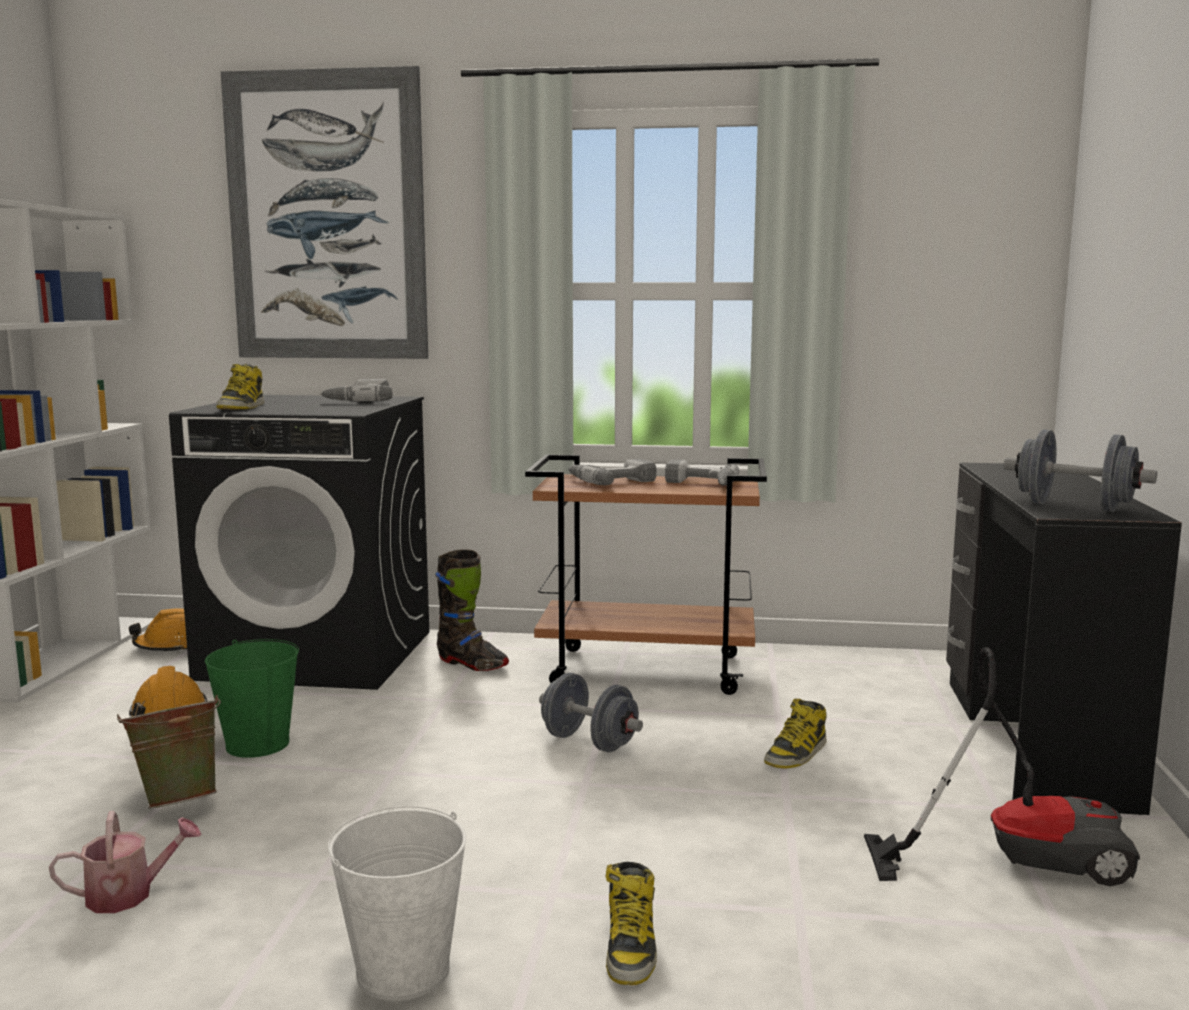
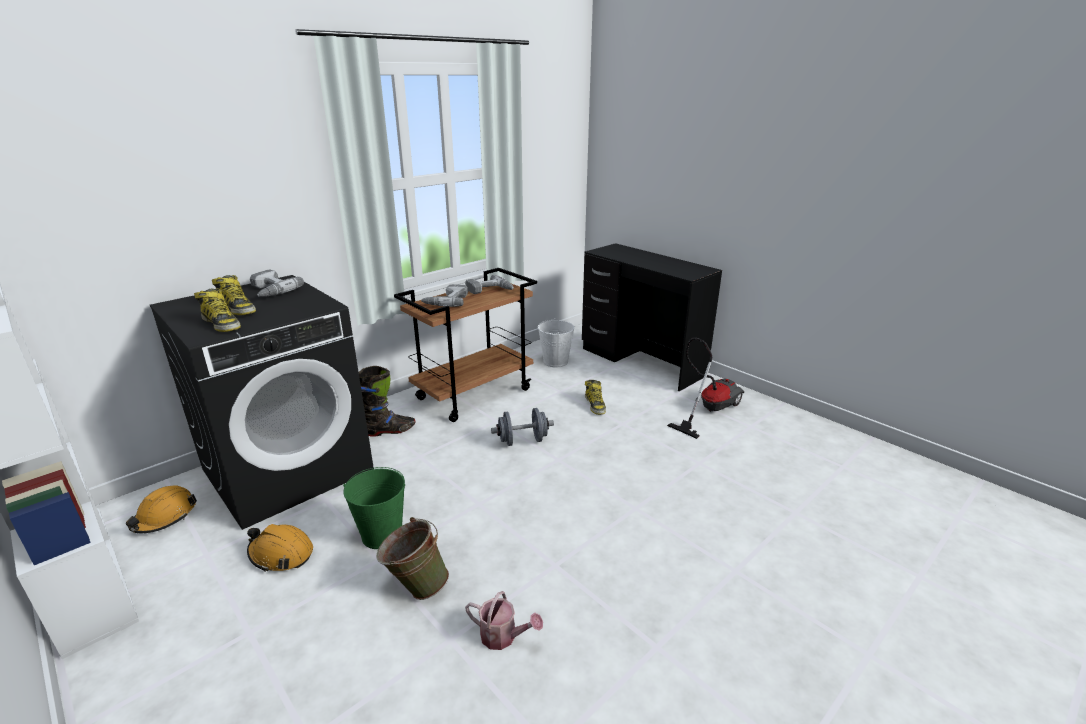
camera: 50 degrees left, 15 degrees up
(129, 894) = (503, 636): watering can -> watering can turned 90 degrees clockwise
(327, 217) = (184, 148): picture -> none
(404, 971) = (655, 569): white bucket -> white bucket (556, 361)
(630, 947) = (688, 507): boot -> boot (237, 308)
(1074, 507) = (683, 270): grey dumbbell -> none

